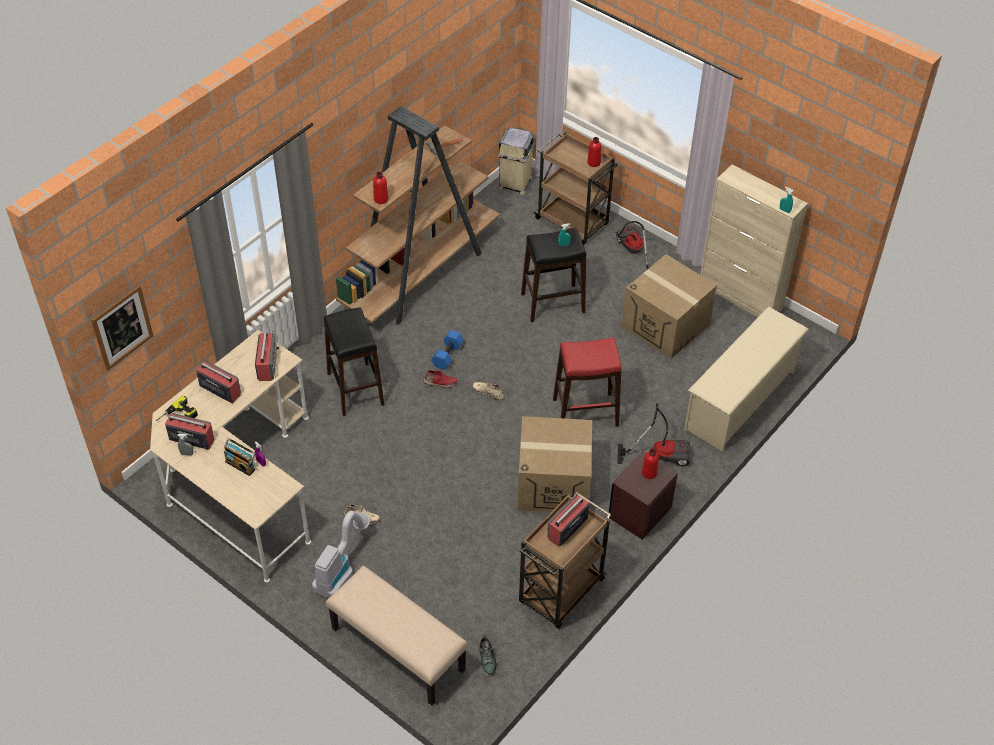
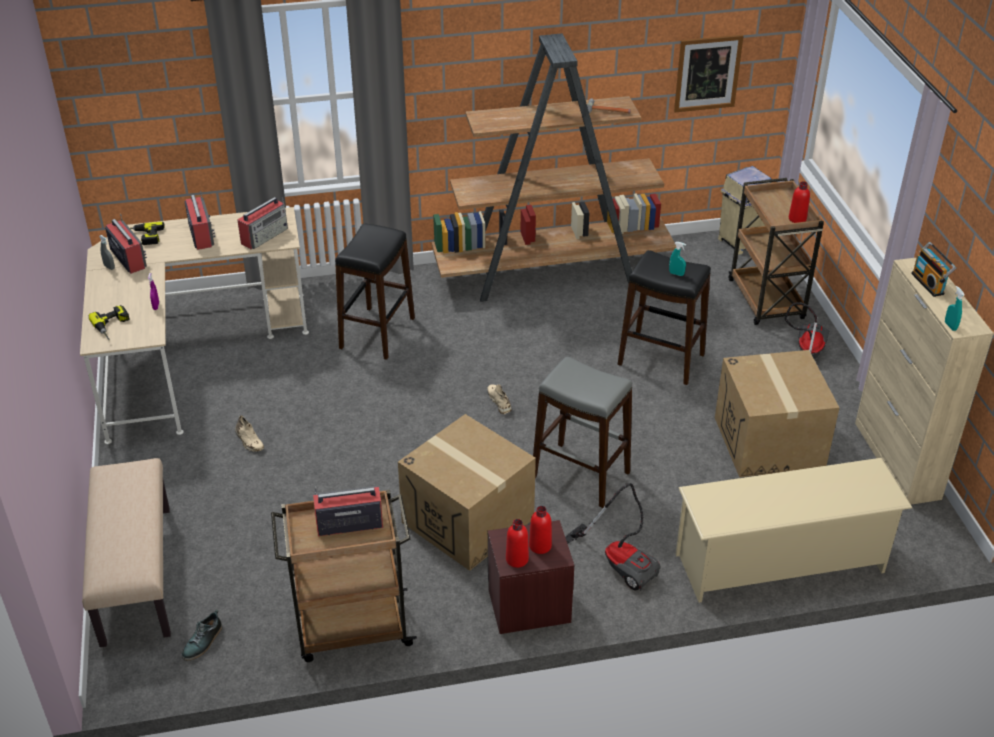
camera: 40 degrees right, 10 degrees down
(122, 327) = (113, 104): picture -> picture (707, 73)
(241, 465) = (138, 298): radio -> radio (929, 283)
(252, 495) = (113, 326): none -> power drill
(340, 569) = (177, 472): vacuum cleaner -> none
(381, 199) = (487, 125): red bottle -> red bottle (517, 559)
(440, 383) = (462, 369): red shoe -> none
(447, 355) = (497, 349): blue dumbbell -> none
(585, 412) = (581, 475): red stool -> grey stool

